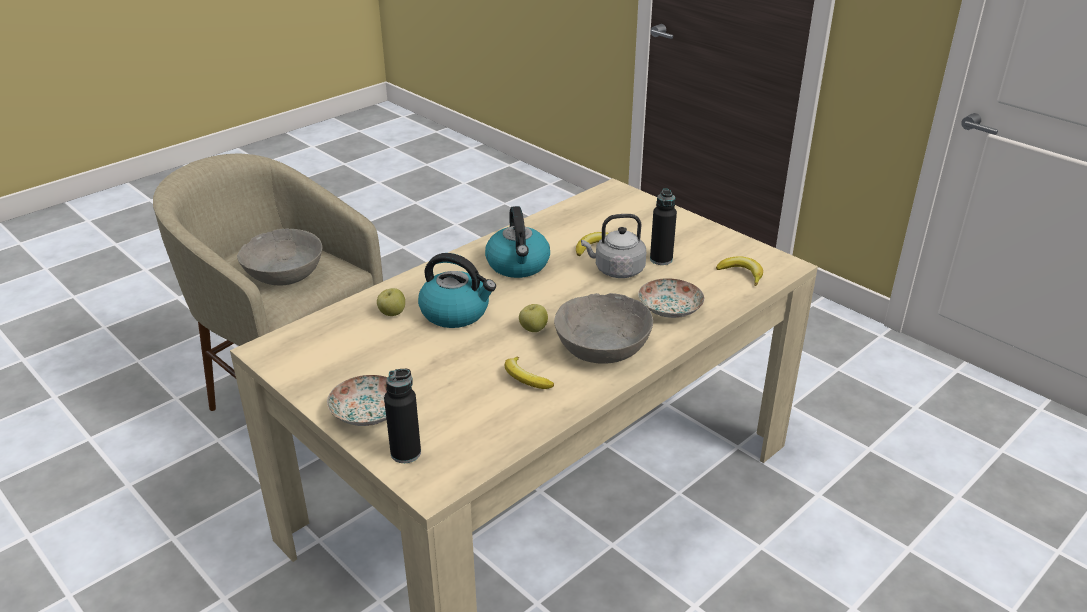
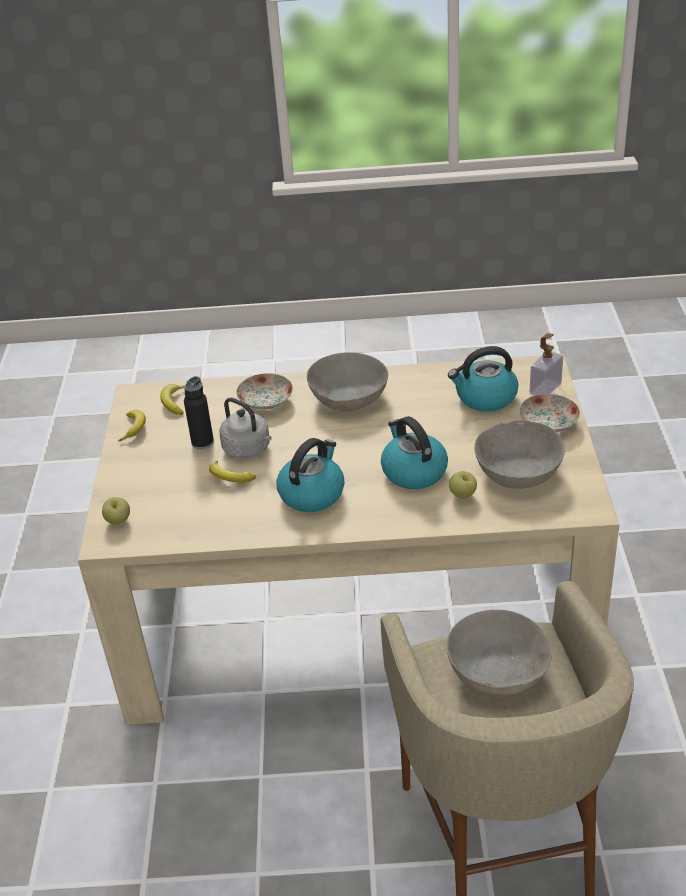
camera: 135 degrees left, 5 degrees up
(359, 352) = (517, 471): none -> grey bowl
(405, 453) = (545, 389): black bottle -> soap dispenser
(464, 410) = (485, 398): none -> kettle
(525, 379) = (425, 399): banana -> banana (134, 428)
(533, 329) = (376, 430): apple -> apple (118, 521)

